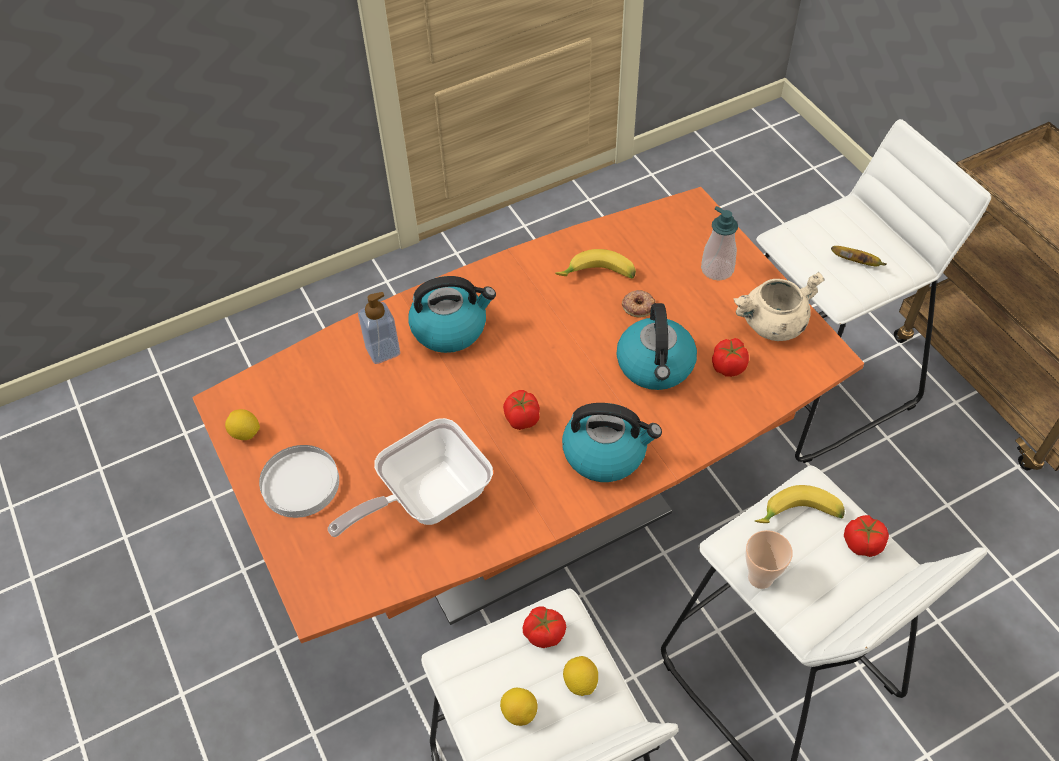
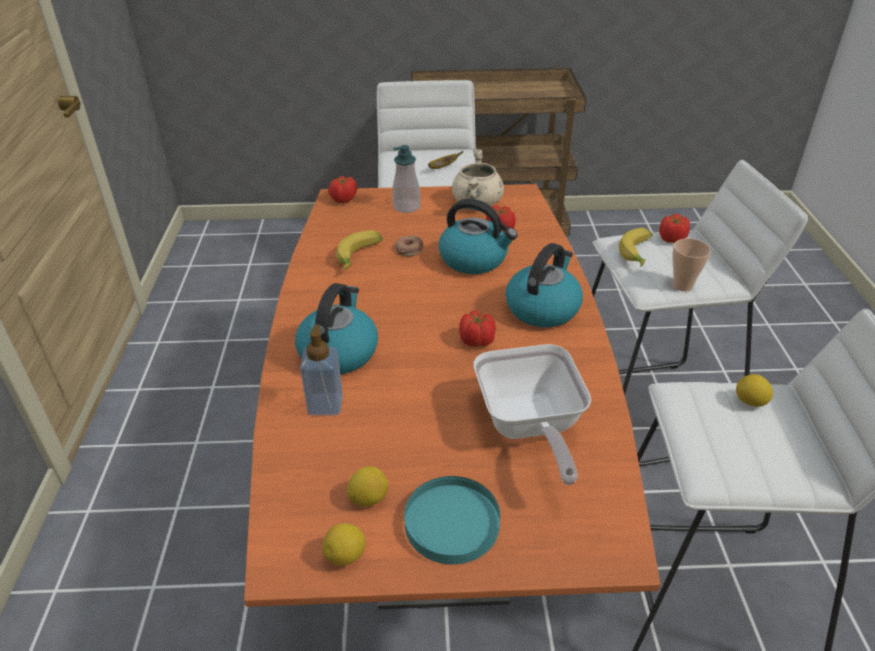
camera: 65 degrees left, 15 degrees down
(301, 484) = (452, 522): white plate -> turquoise plate
(519, 712) = (772, 448): lemon -> lemon (368, 498)
(544, 634) = (696, 408): tomato -> tomato (343, 199)

